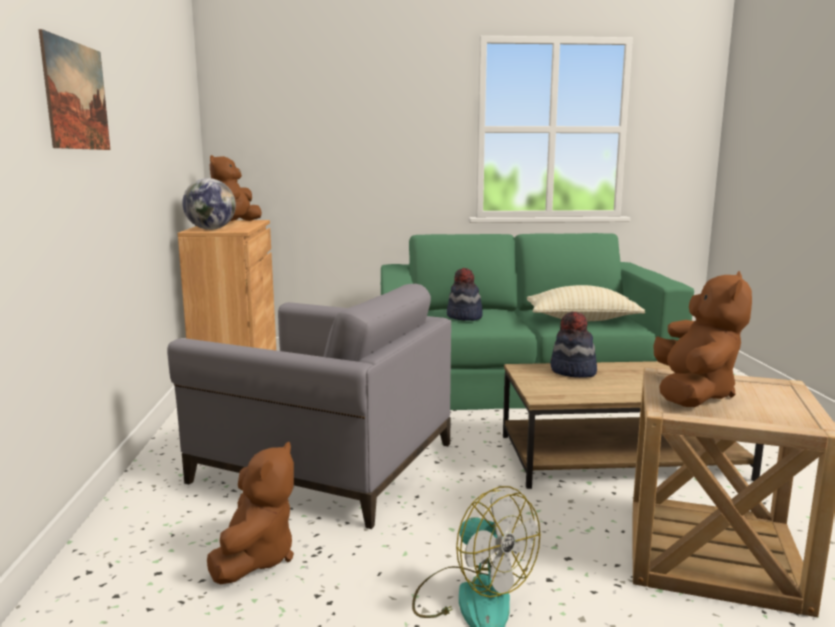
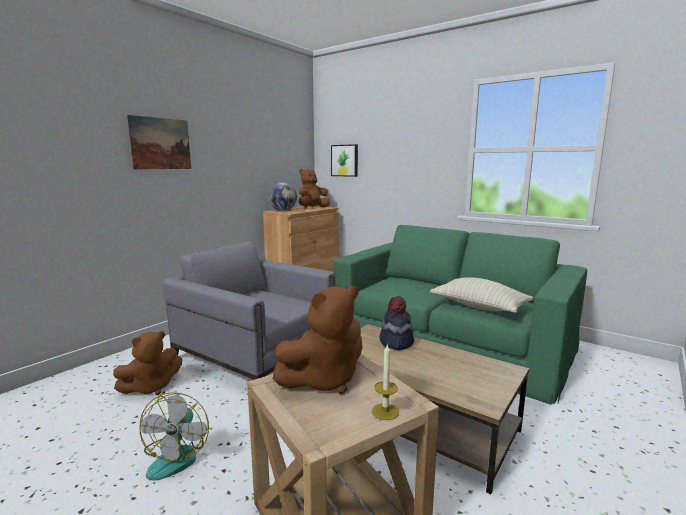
camera: 40 degrees right, 0 degrees up
(271, 141) = (345, 160): none -> picture
(324, 462) = (255, 353): grey armchair -> grey armchair turned 150 degrees clockwise
(464, 317) = (400, 286): hat -> none
(789, 395) = (385, 411): none -> candle

